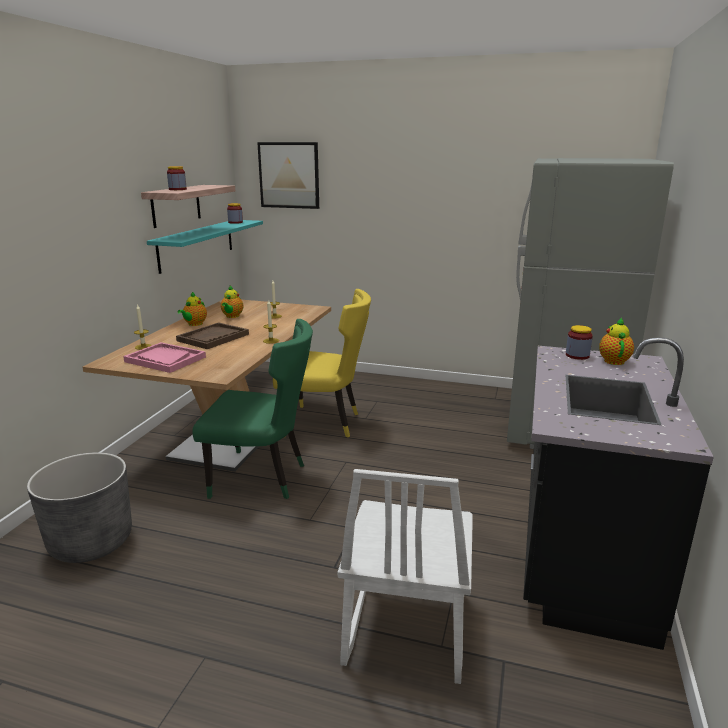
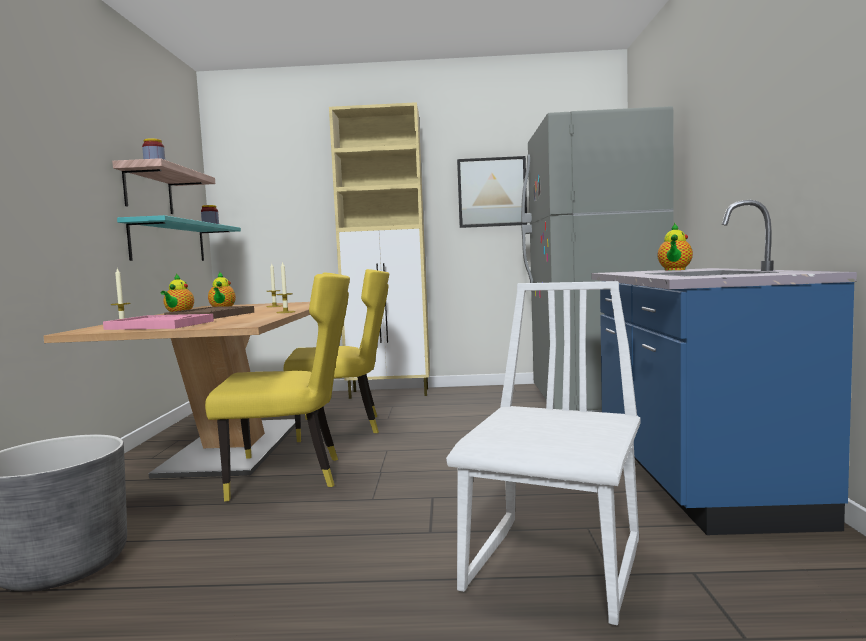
camera: 15 degrees left, 15 degrees down
(263, 478) = (291, 476): green chair -> yellow chair
(289, 175) = (269, 179): picture -> picture (492, 192)
(383, 382) = (390, 393): none -> beige cabinet
(405, 628) = (556, 567): white chair -> white chair turned 150 degrees counterclockwise
(577, 355) = (637, 271): jar -> none
(580, 554) = (694, 478): black counter -> blue counter
(613, 360) = (674, 270): teapot -> teapot turned 150 degrees counterclockwise

